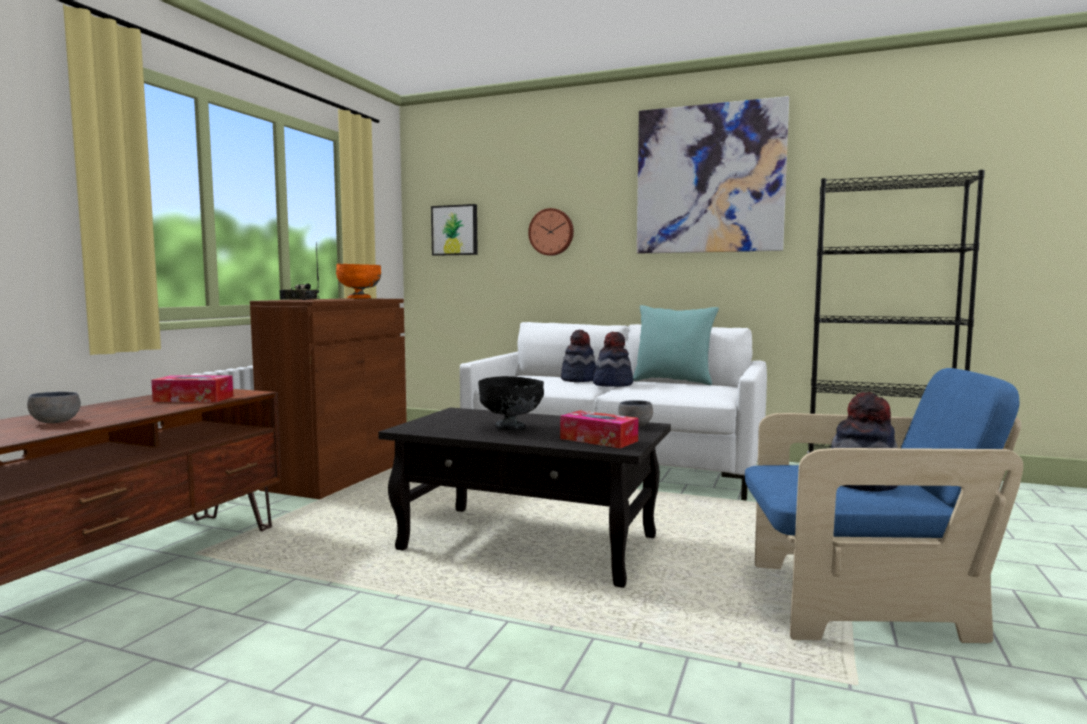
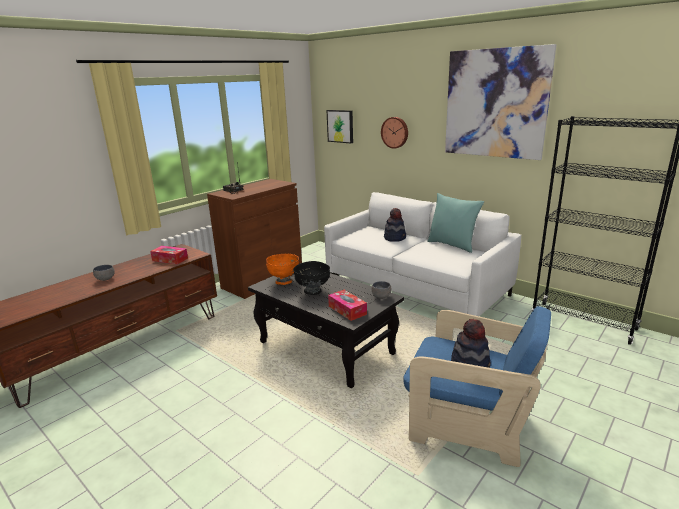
camera: 20 degrees right, 15 degrees up
(360, 298) = (271, 184): orange bowl -> orange bowl (284, 282)
(612, 384) = (410, 246): hat -> none

